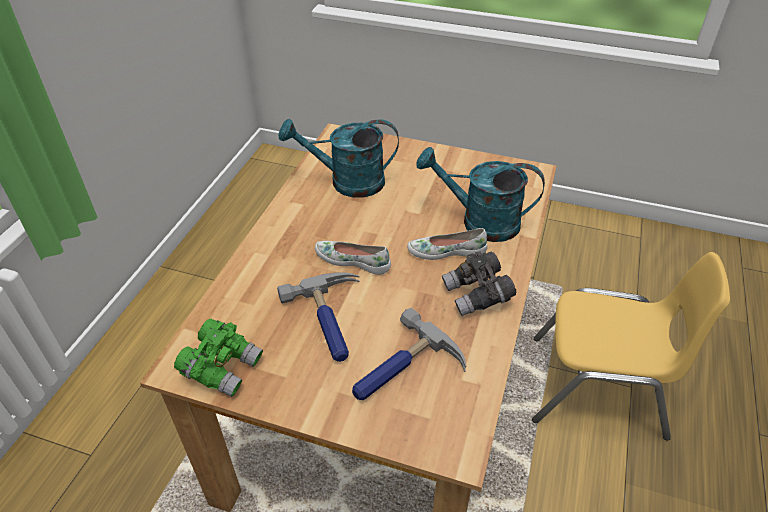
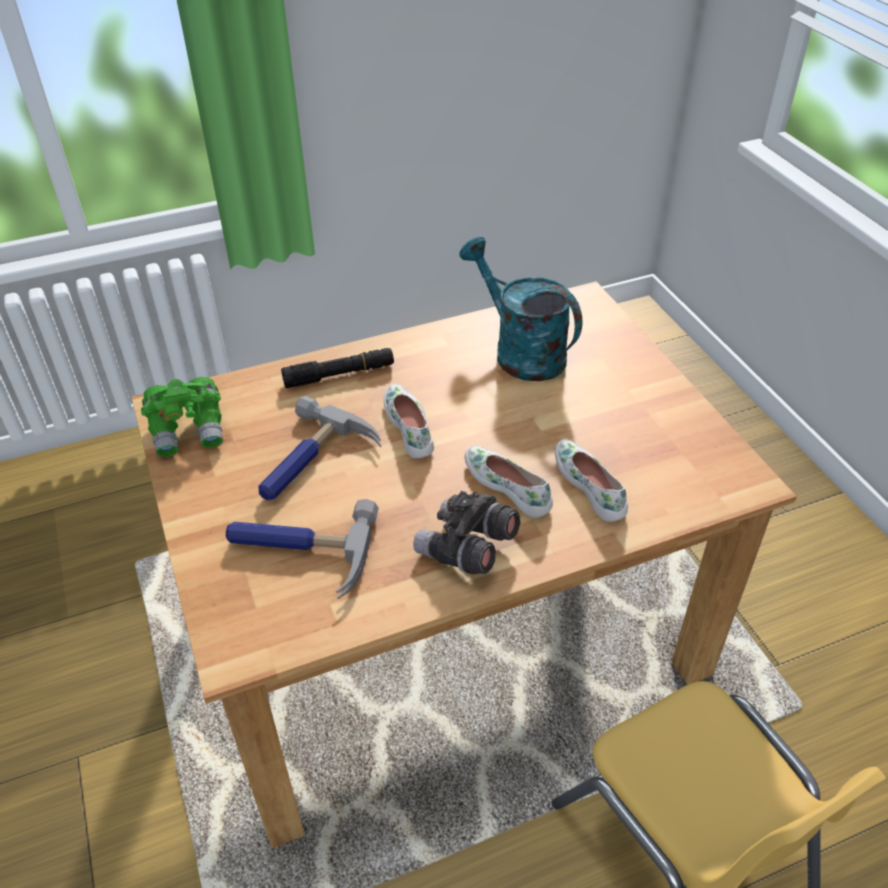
camera: 50 degrees right, 0 degrees up
(267, 264) = (339, 375): none -> black flashlight
(479, 222) = (590, 485): turquoise watering can -> white shoe

